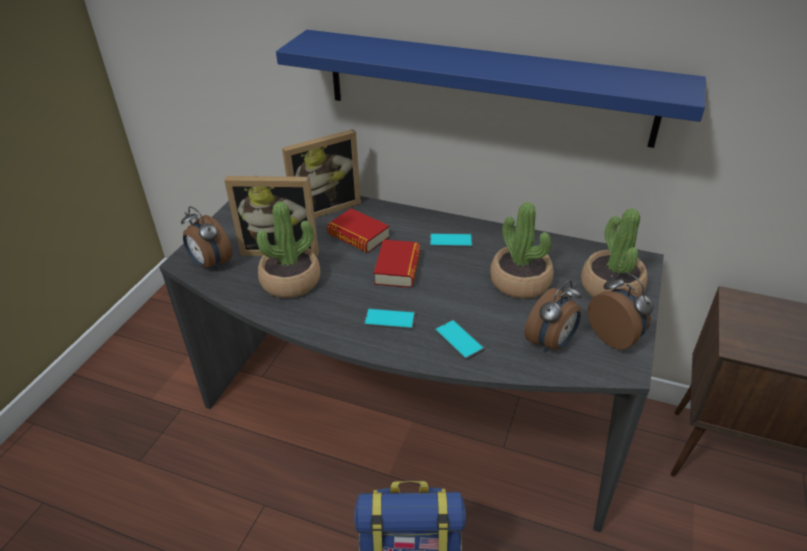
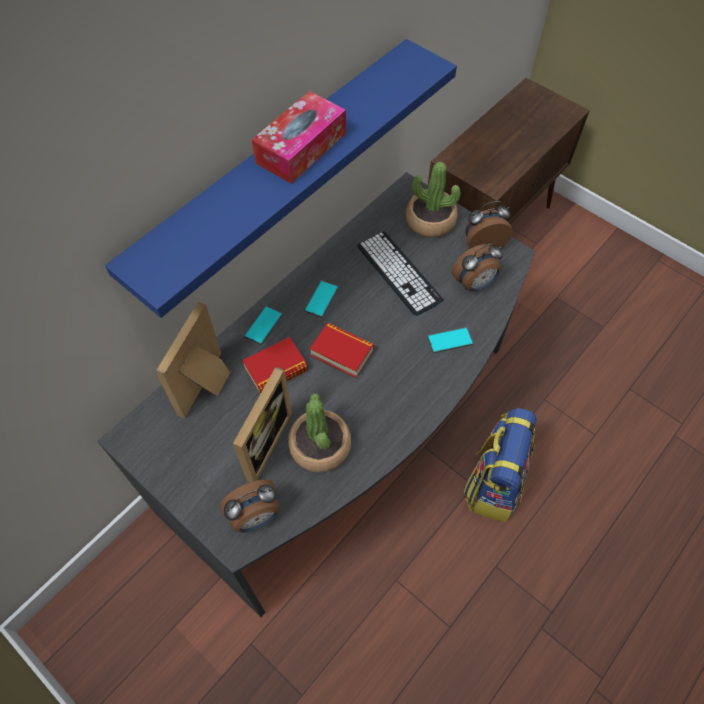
camera: 70 degrees left, 20 degrees up
(323, 207) = (208, 386): picture frame -> picture frame turned 150 degrees counterclockwise
(390, 319) = (407, 380): phone -> phone (263, 325)
(488, 61) = (301, 148): none -> tissue box
(520, 281) = (399, 273): potted plant -> keyboard
(551, 343) = (474, 284): alarm clock -> alarm clock turned 90 degrees clockwise

